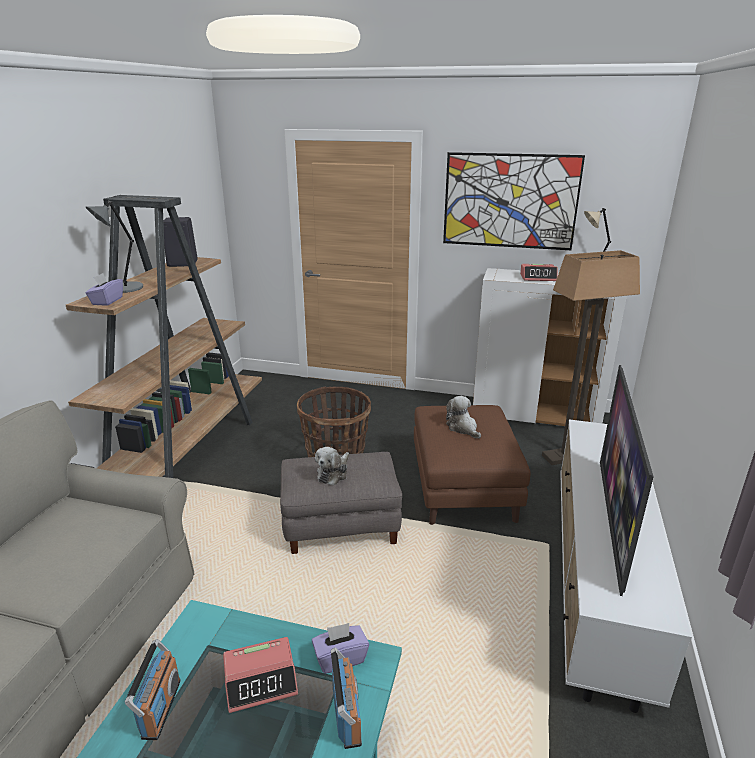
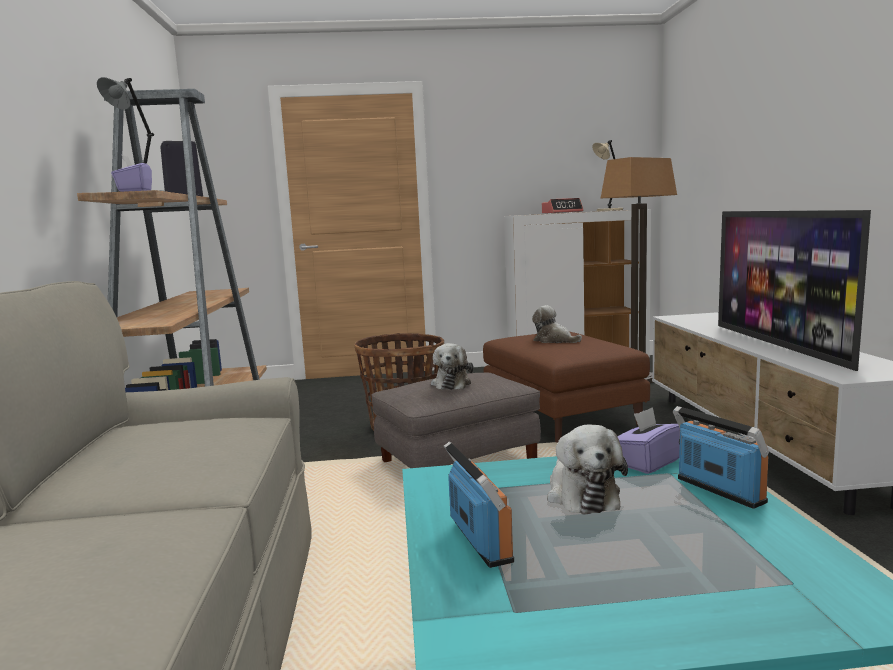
camera: 20 degrees left, 15 degrees down
(261, 680) = (581, 494): alarm clock -> plush toy
(510, 201) = (517, 146): picture -> none

